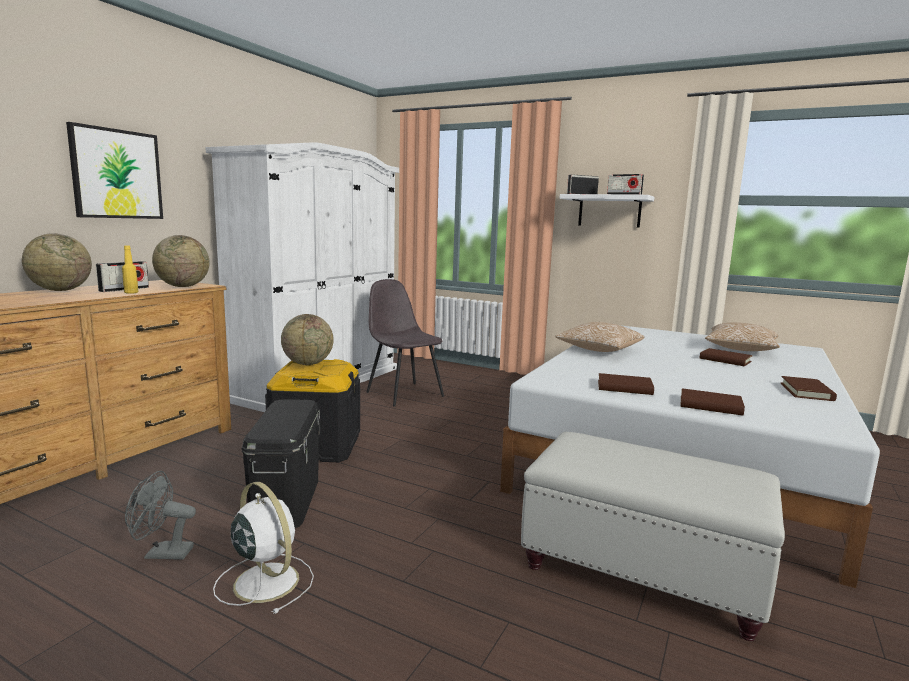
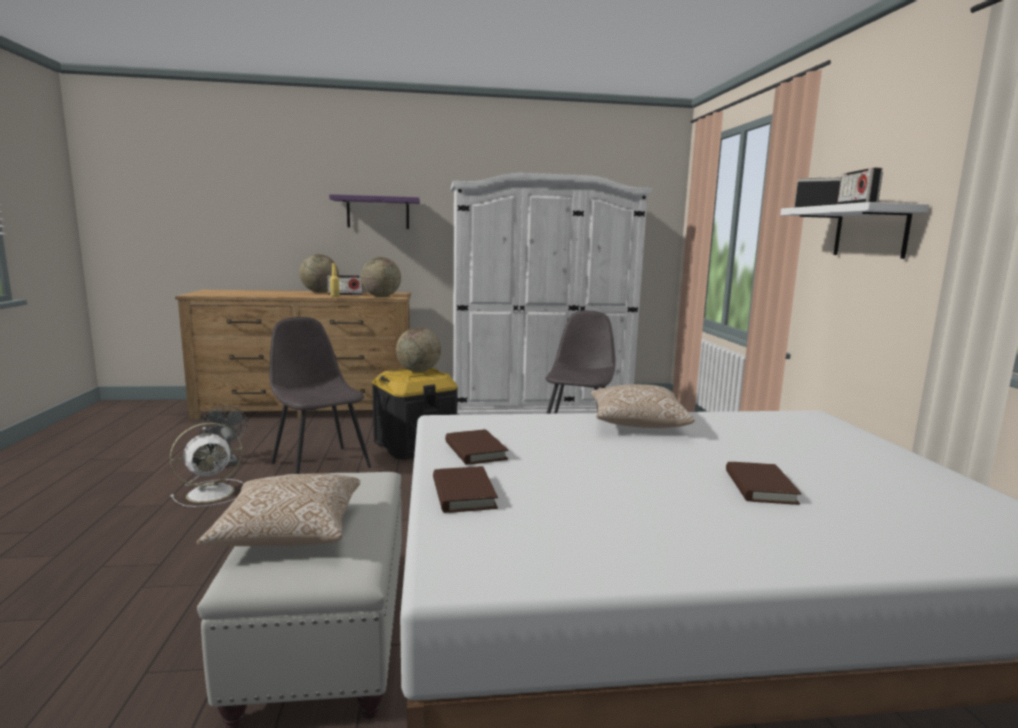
camera: 55 degrees right, 0 degrees up
(117, 174) = (378, 213): picture -> purple shelf
(265, 581) = (212, 493): white fan -> white fan turned 45 degrees clockwise
(286, 500) = (320, 464): black storage box -> grey chair
(740, 349) = (882, 493): pillow -> pillow (289, 532)
(806, 392) = (663, 551): brown book -> none

